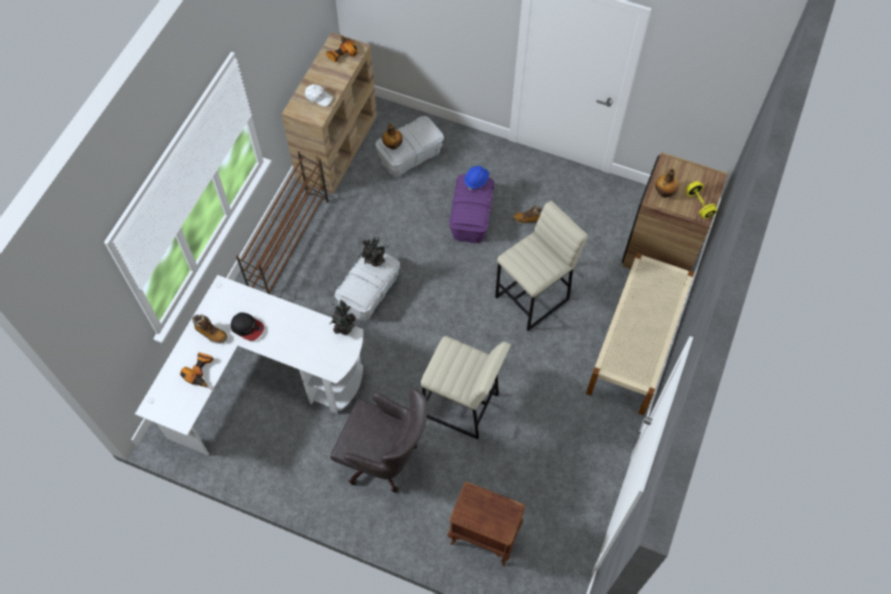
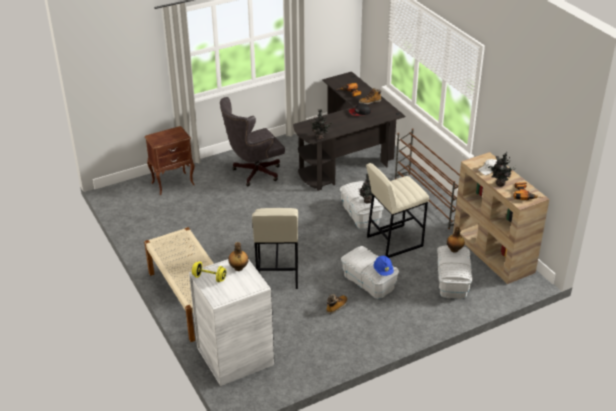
camera: 130 degrees right, 25 degrees down
(260, 381) = (349, 156): white desk -> black desk
(339, 77) = (499, 184): none -> potted plant
(463, 406) = (246, 212): beige stool -> beige stool (393, 242)
(471, 217) = (368, 282): purple storage box -> white storage box
(661, 251) = (235, 356): brown cabinet -> white cabinet

